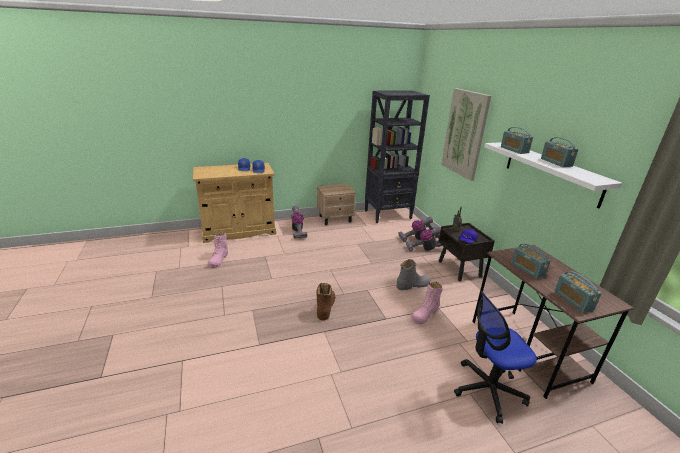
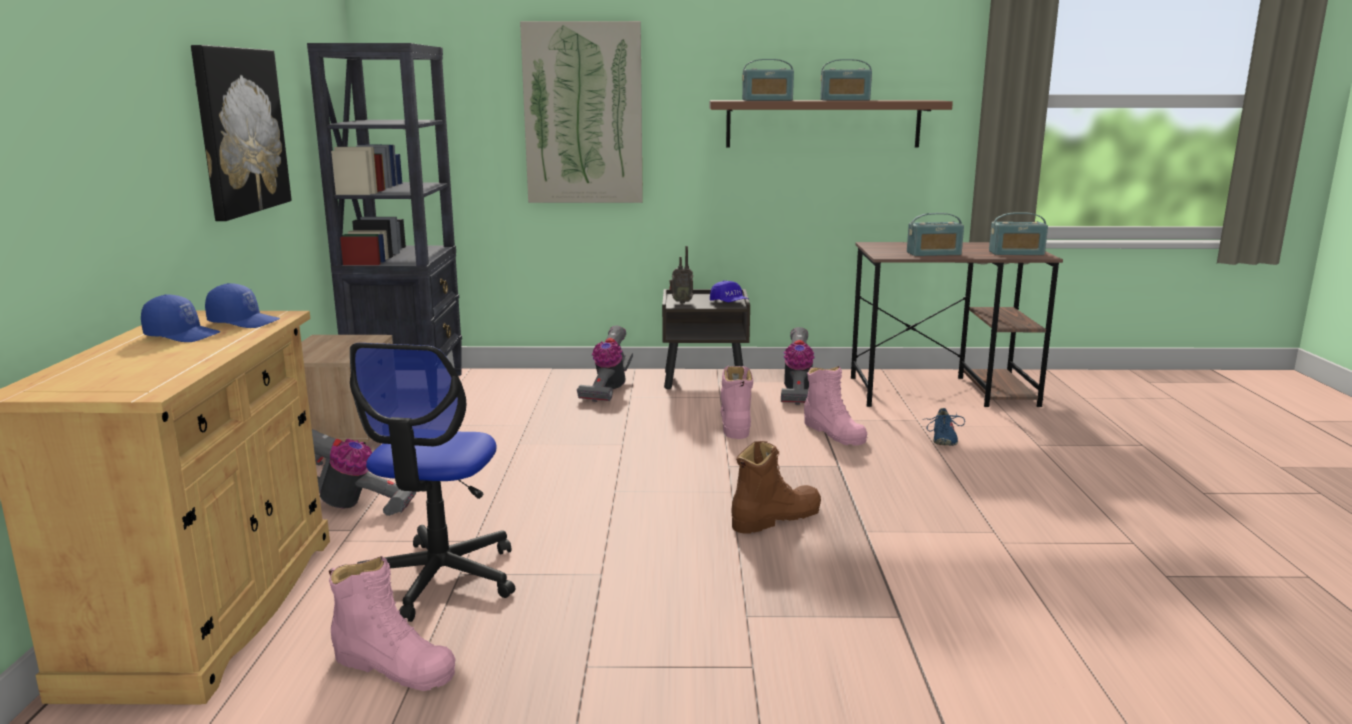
camera: 70 degrees left, 10 degrees down
(321, 118) = (240, 131): none -> picture
(325, 307) = (775, 517): brown boot -> brown boot turned 120 degrees clockwise
(412, 285) = (735, 424): grey boot -> pink boot
(416, 238) = (557, 387): vacuum cleaner -> vacuum cleaner (796, 392)
(446, 352) = (942, 439): none -> blue shoe
(488, 390) = (1029, 432): office chair -> office chair (439, 578)
(551, 172) = (823, 123): white shelf -> brown shelf

